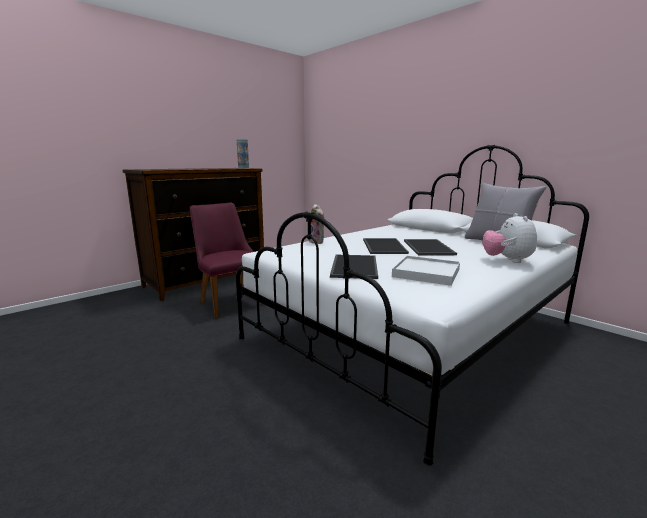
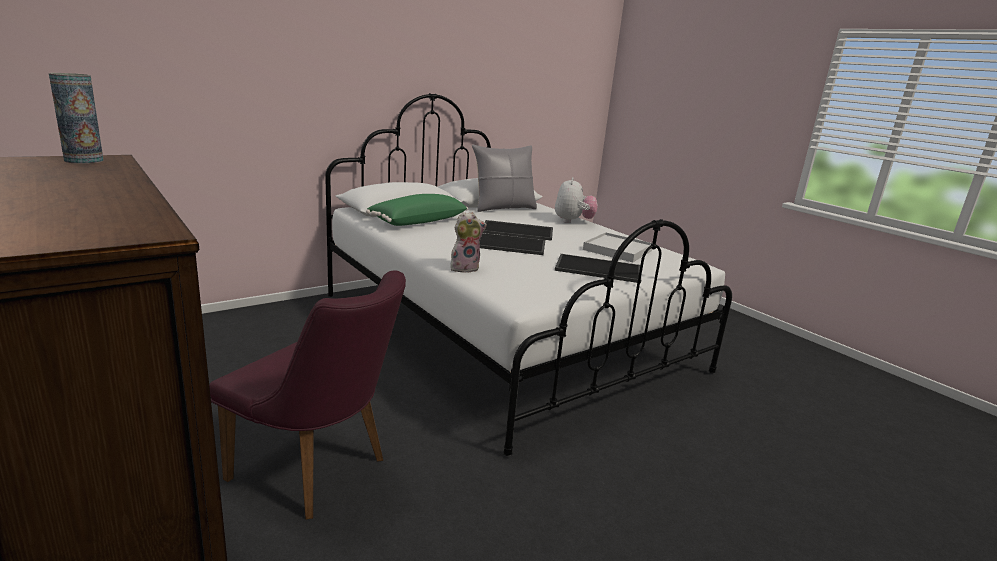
camera: 85 degrees left, 5 degrees up
(229, 301) = (319, 472): purple chair -> purple chair turned 120 degrees counterclockwise
(404, 231) = (417, 221): none -> green pillow
(507, 260) = (573, 221): plush toy -> plush toy turned 90 degrees counterclockwise

